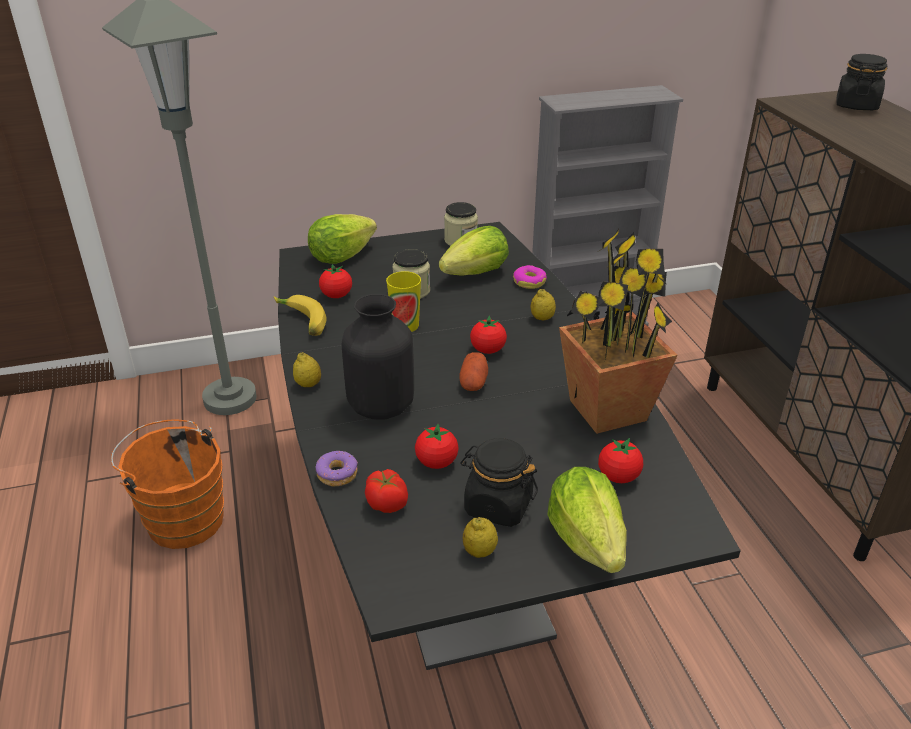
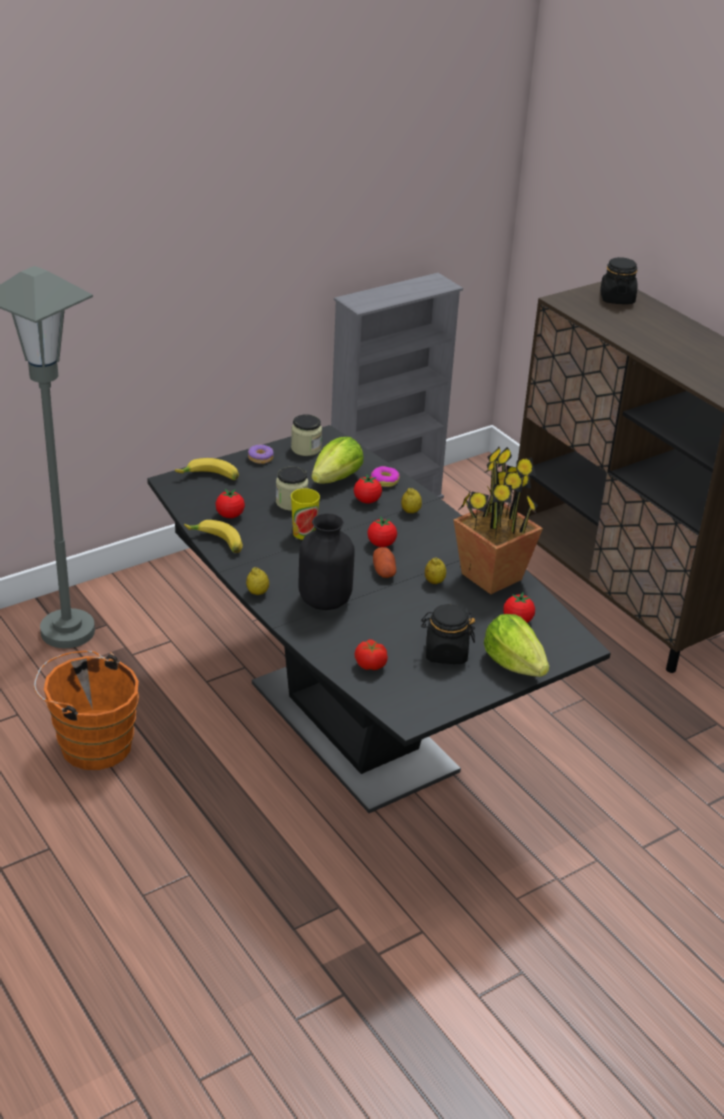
camera: 20 degrees left, 0 degrees up
(337, 474) = (323, 652): donut -> donut (261, 458)
(341, 256) = (209, 478): lettuce -> banana
(436, 462) = (389, 632): tomato -> tomato (367, 500)
(479, 551) = (448, 682): lemon -> lemon (434, 582)

